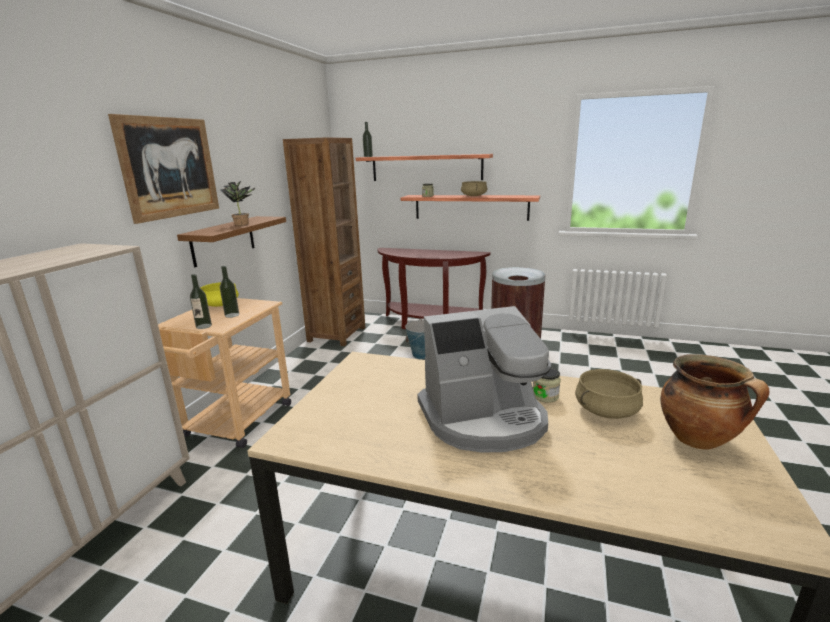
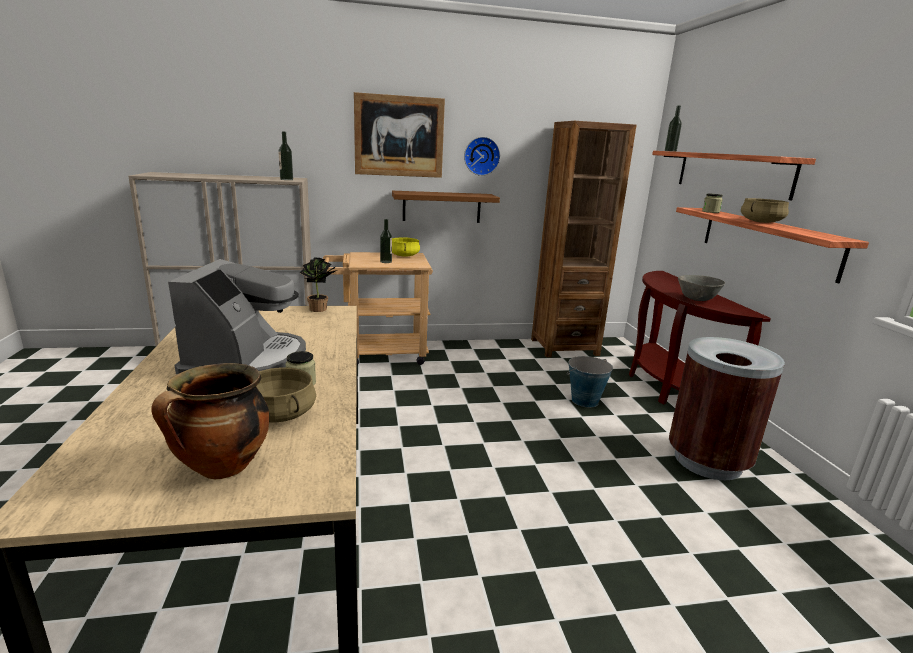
camera: 60 degrees right, 0 degrees up
(203, 326) = (358, 260): bottle -> bottle (286, 179)
(242, 179) = (481, 156): none -> wall clock
(243, 224) = (449, 194): potted plant -> potted plant (320, 309)
(448, 255) = (697, 300): none -> grey bowl
(484, 419) = (247, 362): coffee machine -> coffee machine turned 135 degrees counterclockwise

